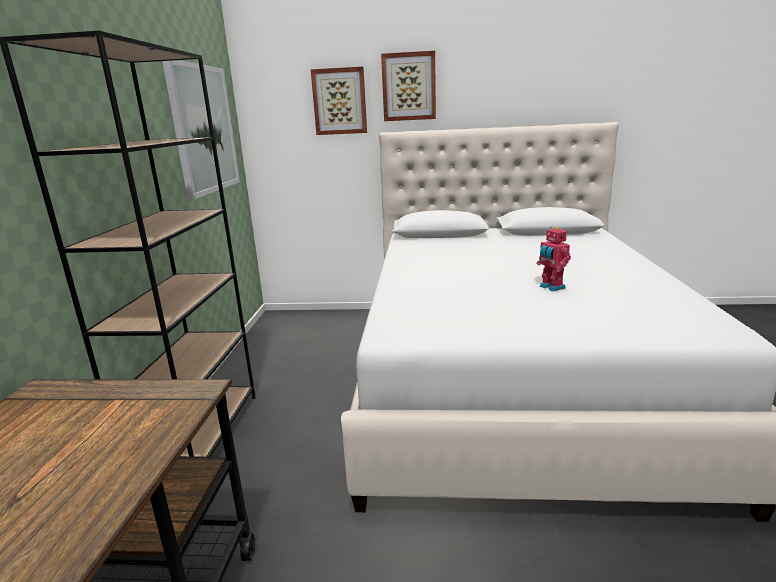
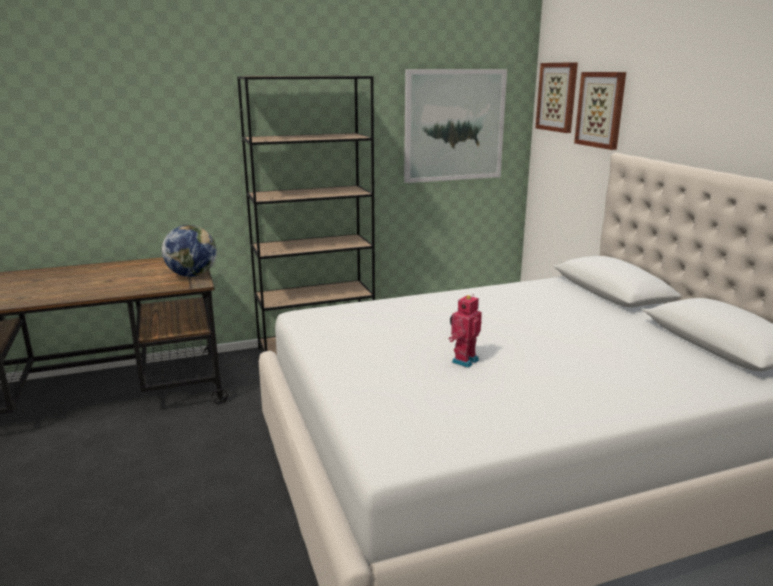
camera: 65 degrees right, 0 degrees up
(143, 394) = (192, 275): none -> globe
(409, 87) = (662, 101): picture -> picture (557, 97)

